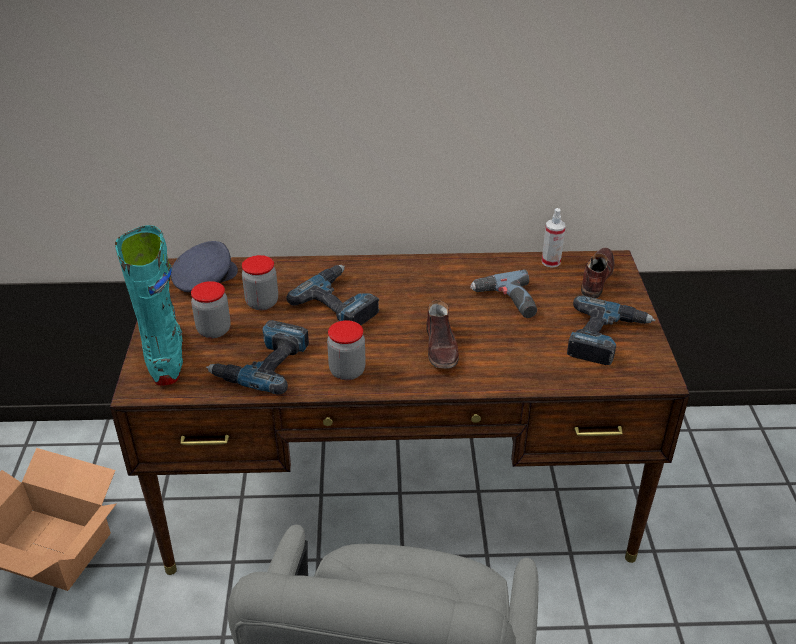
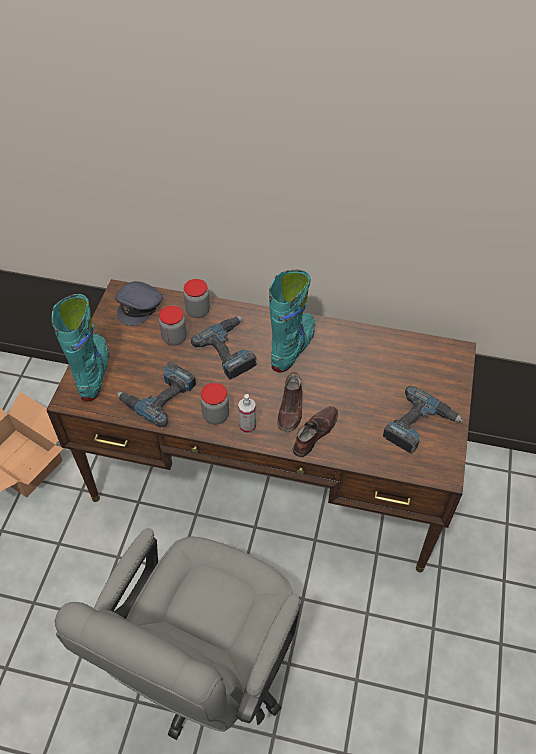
camera: 15 degrees right, 15 degrees up
(204, 279) = (139, 306): grey cap -> grey cap turned 150 degrees clockwise
(214, 330) = (133, 357): jar -> jar (198, 311)
(417, 288) = (293, 348): none -> turquoise boot
(506, 302) = (356, 375): power drill -> none
(551, 262) = (407, 342): spray bottle -> spray bottle (247, 426)
(596, 278) = (436, 366): brown shoe -> brown shoe (314, 433)

